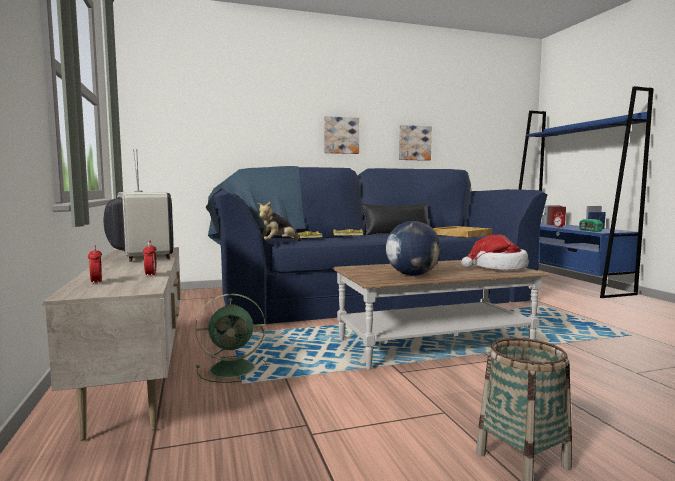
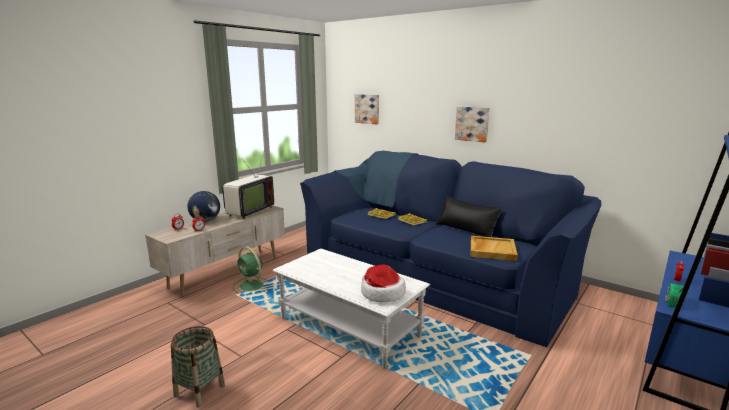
camera: 55 degrees right, 10 degrees up
(278, 243) = (337, 218): plush toy -> none
(412, 275) = (316, 273): globe -> globe (205, 220)
(414, 143) = (551, 134): picture -> picture (367, 109)
(434, 344) = (349, 327): brown coffee table -> white coffee table

